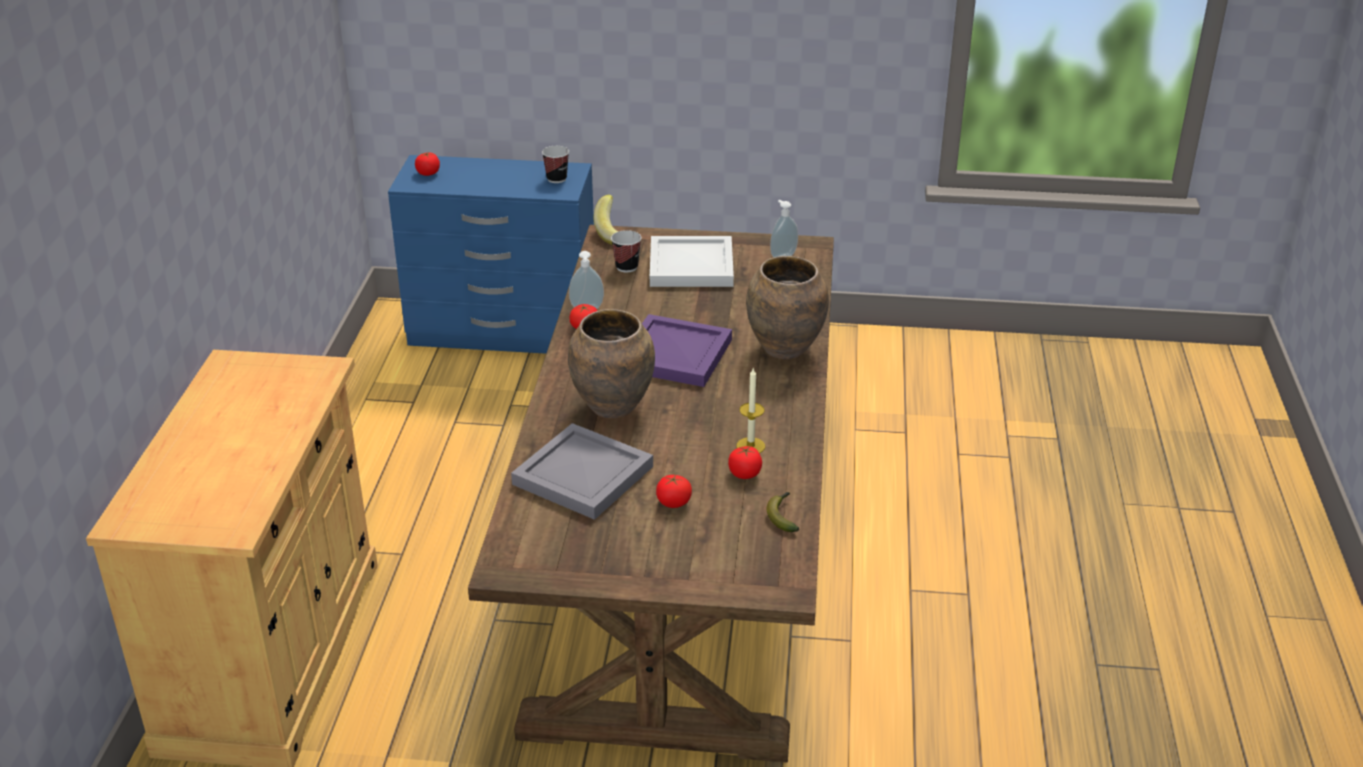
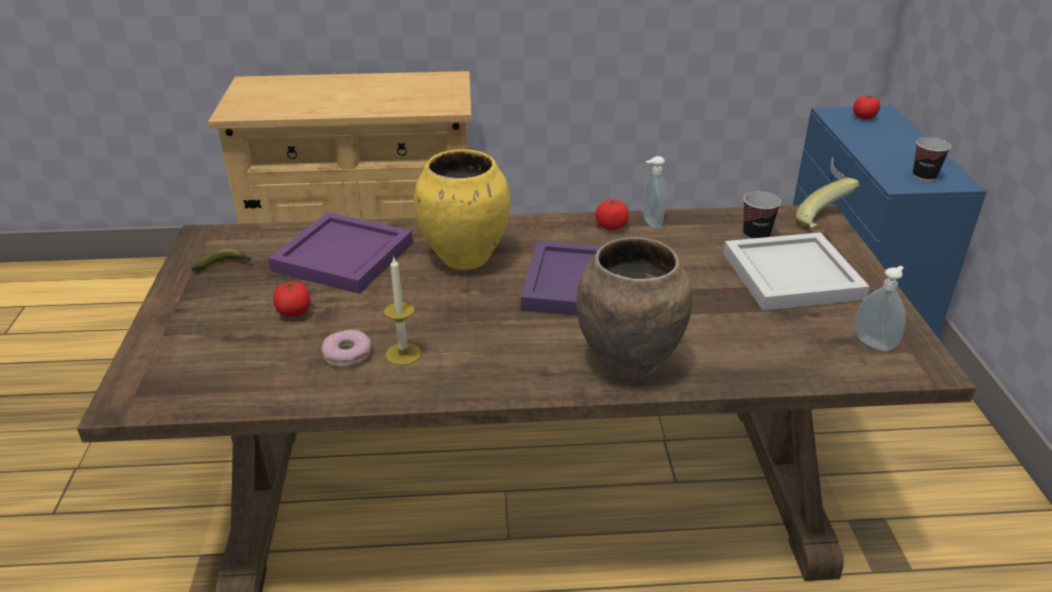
camera: 80 degrees right, 0 degrees up
(585, 475) = (344, 258): grey tray -> purple tray
(613, 407) = (466, 259): brown vase -> yellow vase
(745, 473) = (347, 355): tomato -> donut
(783, 516) = (262, 389): banana -> banana (225, 265)

